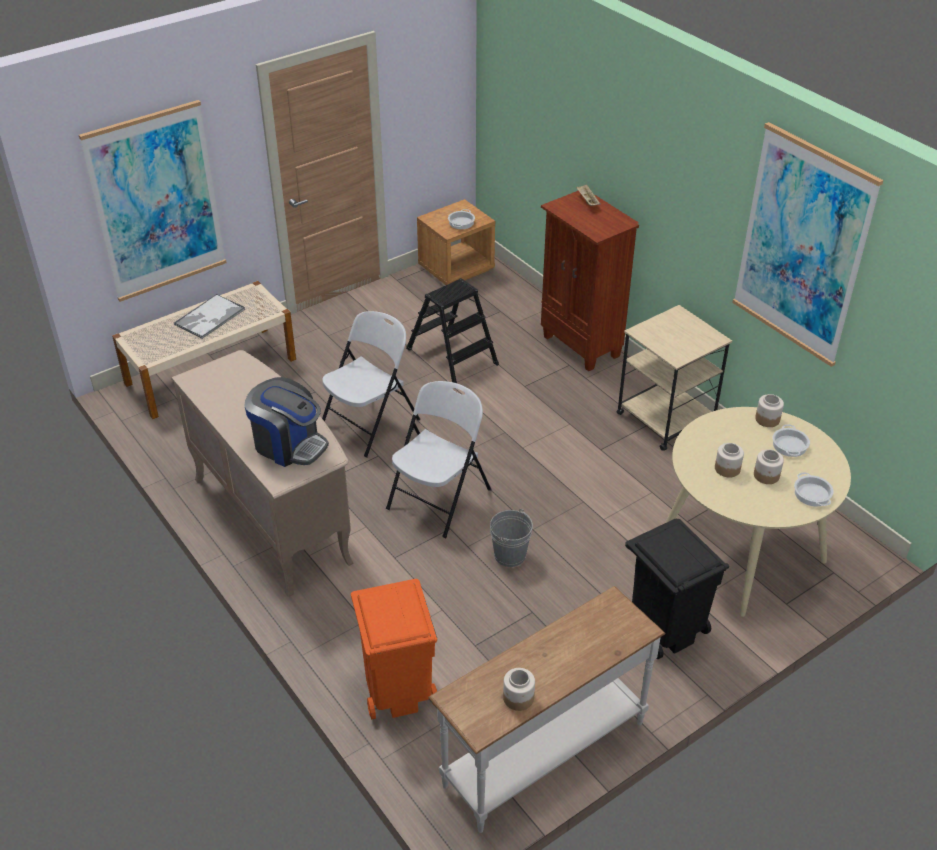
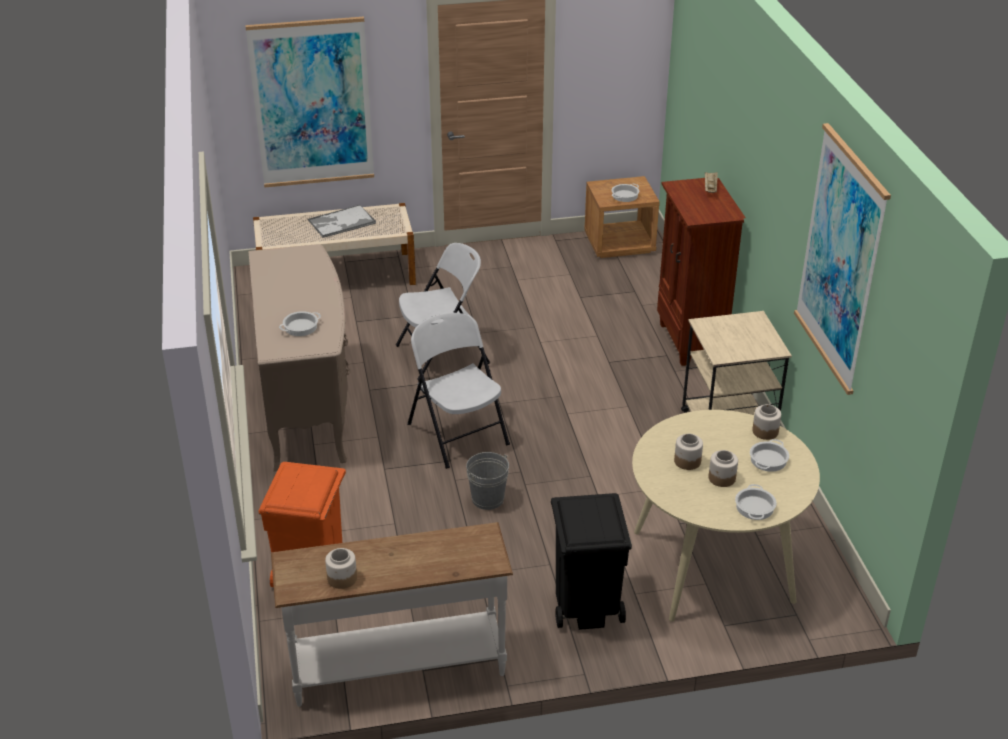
camera: 25 degrees right, 5 degrees down
(289, 445) = (301, 327): coffee machine -> cooking pot
(439, 499) = (458, 434): white chair -> white chair turned 90 degrees counterclockwise
(452, 356) = (559, 318): black step ladder -> none

